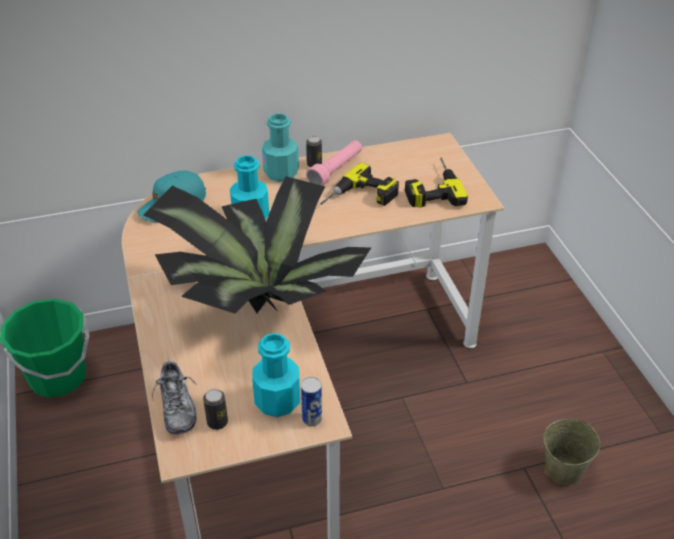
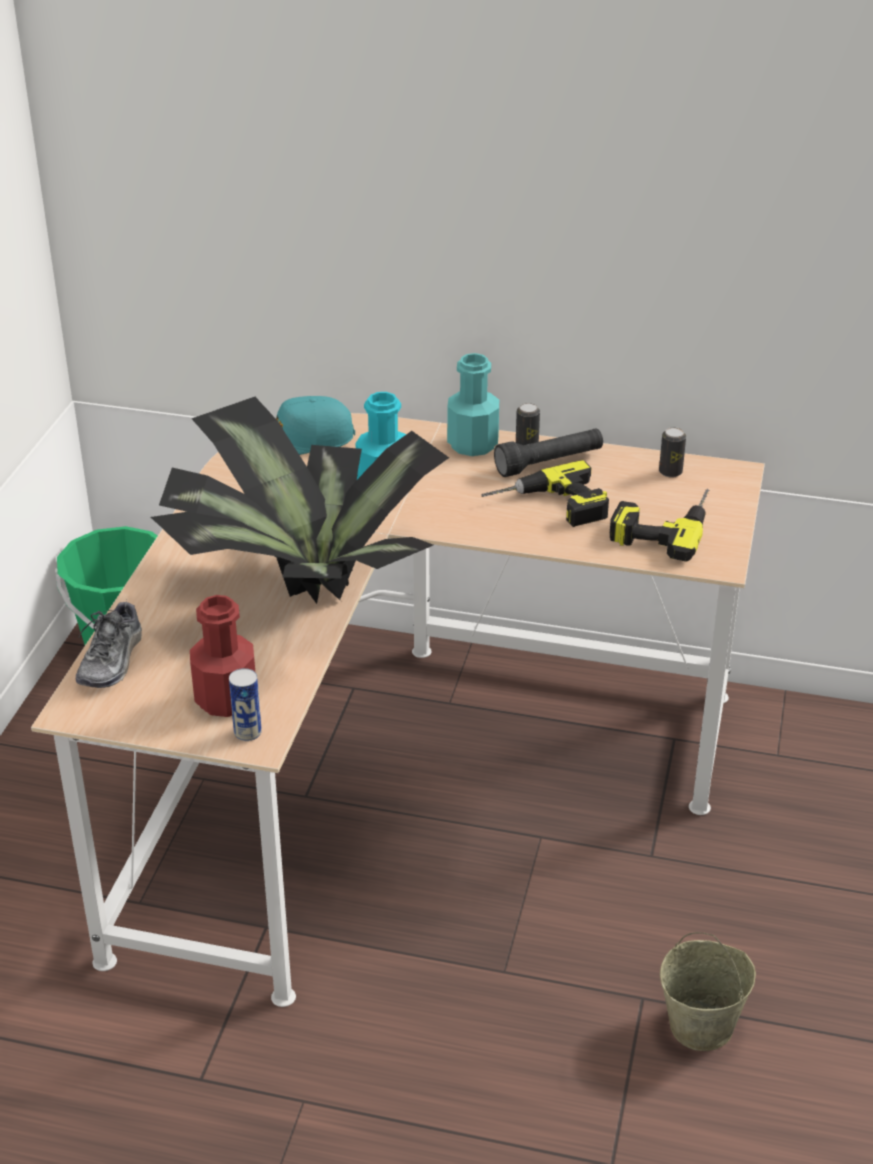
camera: 30 degrees right, 5 degrees down
(217, 422) = (140, 693): can -> can (670, 472)
(277, 401) = (226, 699): turquoise bottle -> red bottle
(336, 170) = (549, 463): pink flashlight -> black flashlight

